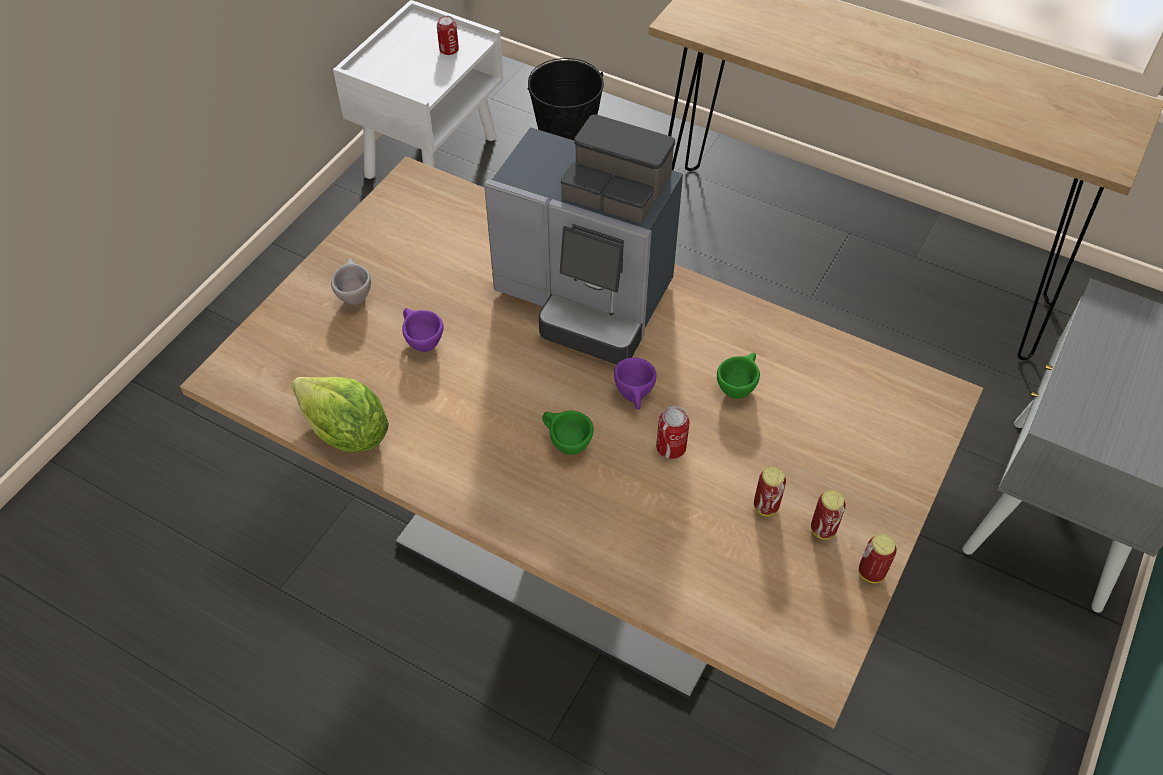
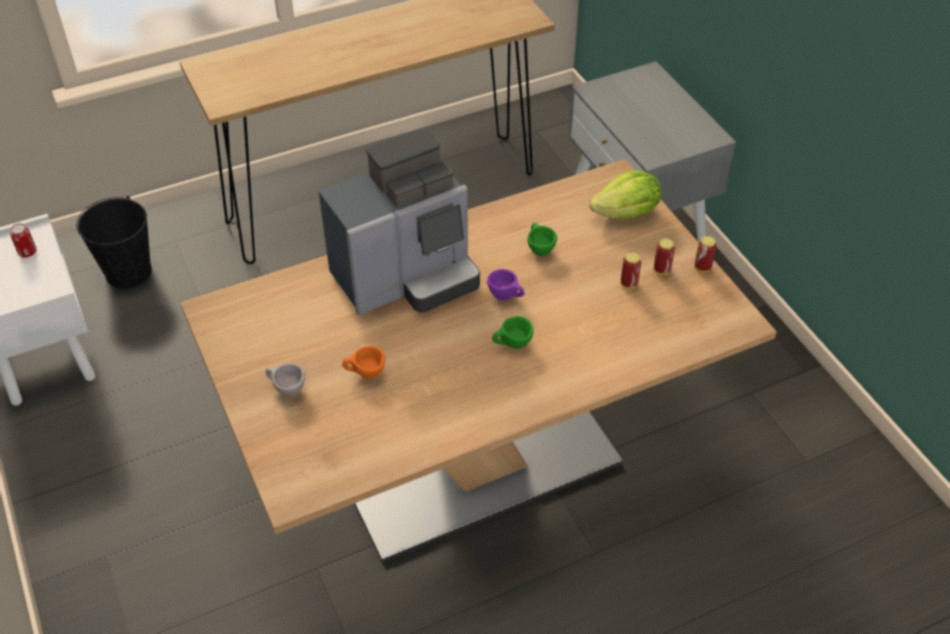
camera: 55 degrees left, 5 degrees down
(346, 433) = (406, 449): lettuce -> lettuce (627, 214)
(421, 342) = (365, 375): purple cup -> orange cup
(671, 448) = (556, 301): can -> none

